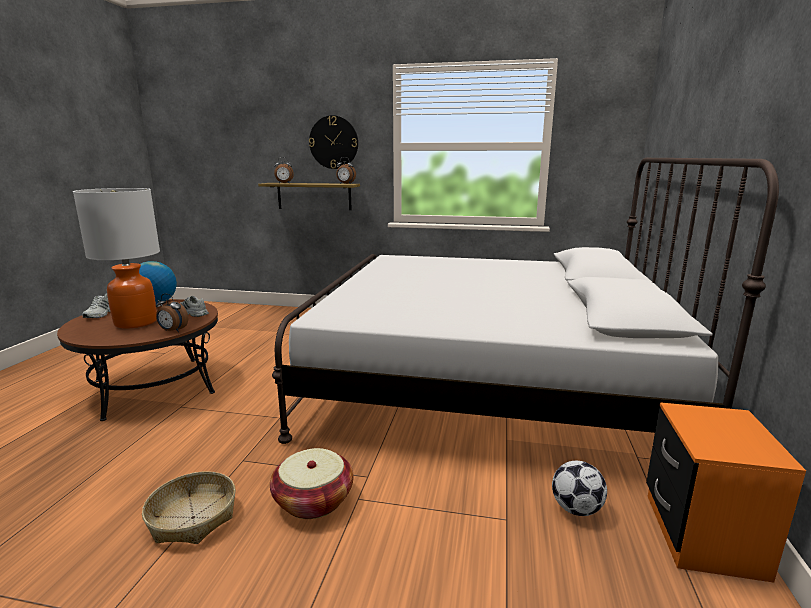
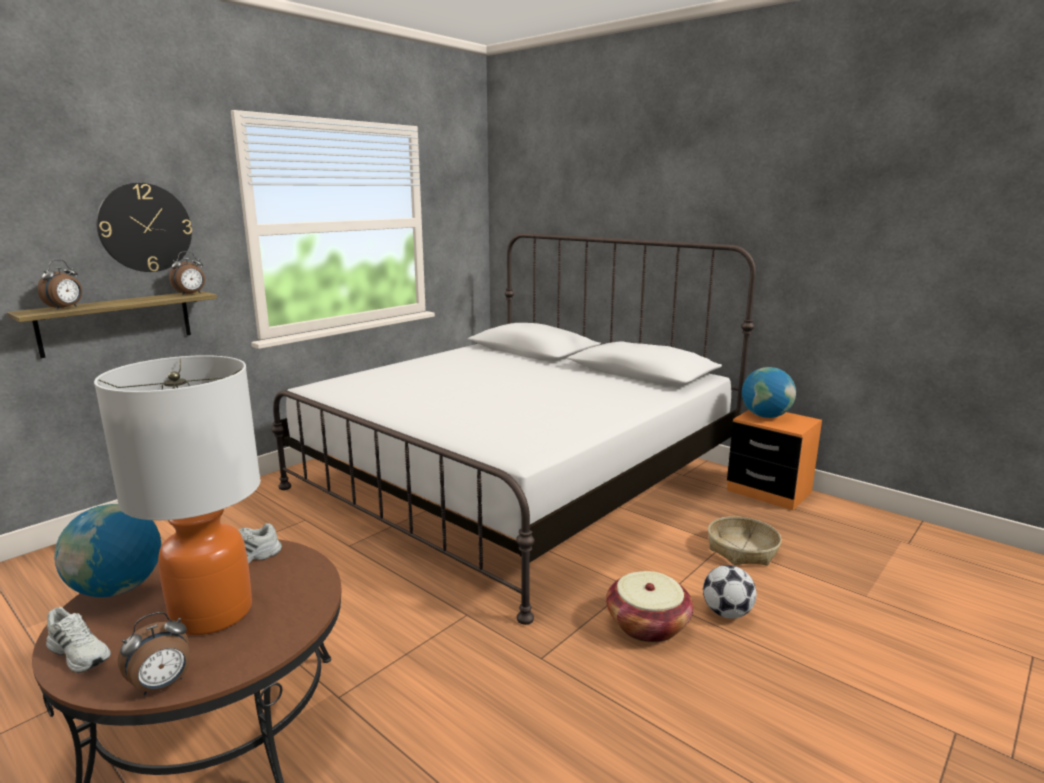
camera: 60 degrees left, 0 degrees up
(173, 331) = (316, 580): alarm clock -> alarm clock (162, 685)
(192, 518) = (629, 710): basket -> basket (742, 550)
(576, 509) = (726, 516): football -> football (727, 613)
(716, 422) = (765, 416): none -> globe

